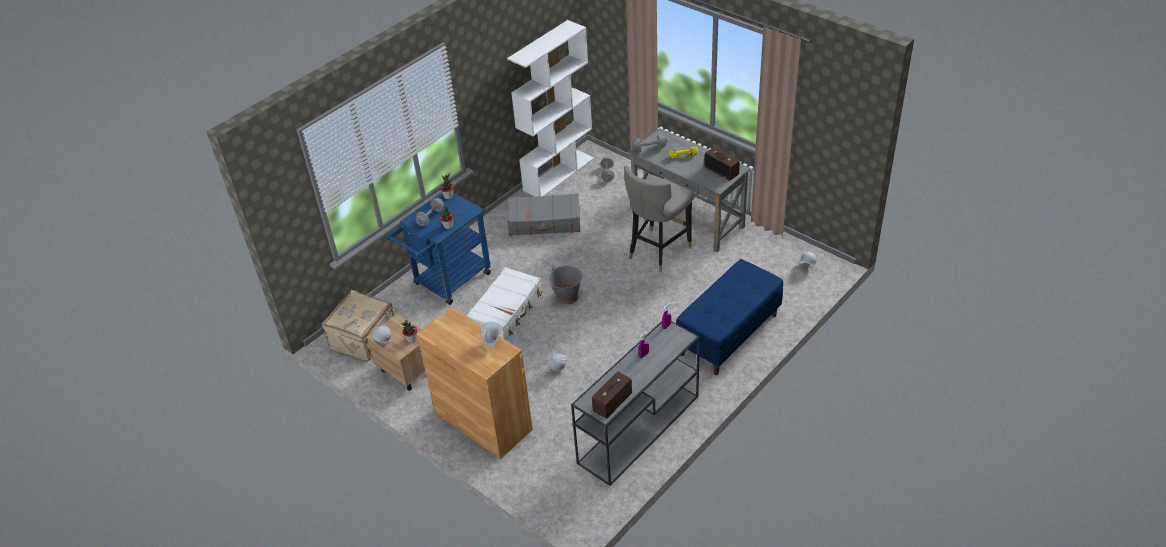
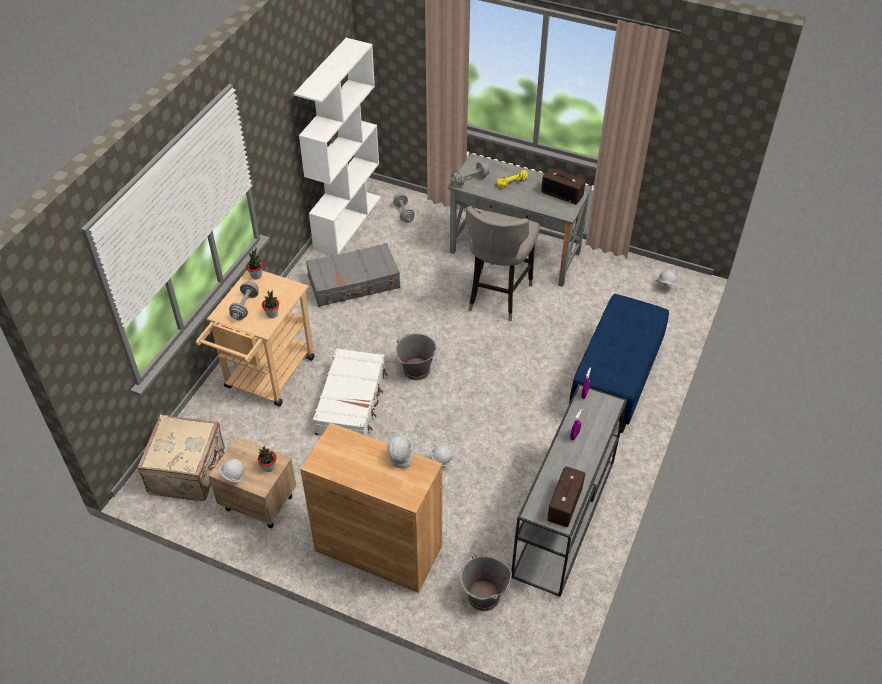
camera: 20 degrees left, 5 degrees up
(447, 282) = (266, 378): blue cart -> beige cart
(549, 473) = (483, 597): none -> grey bucket

